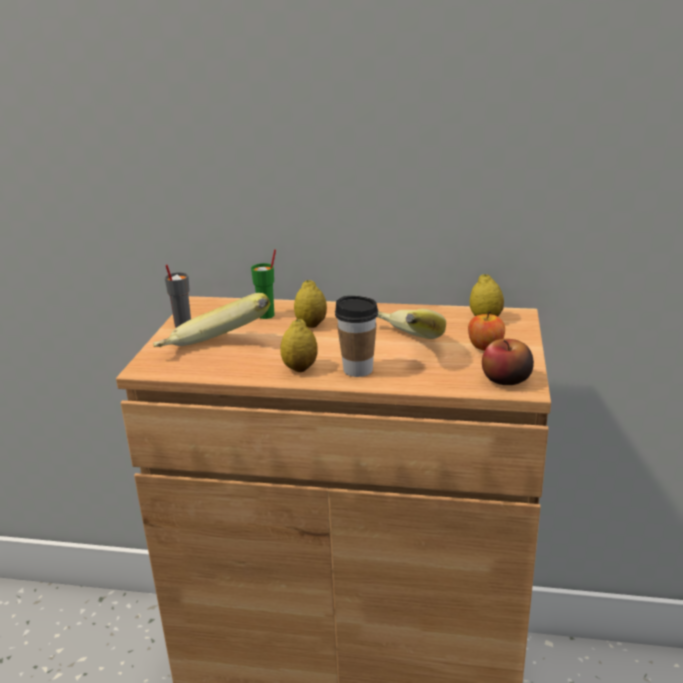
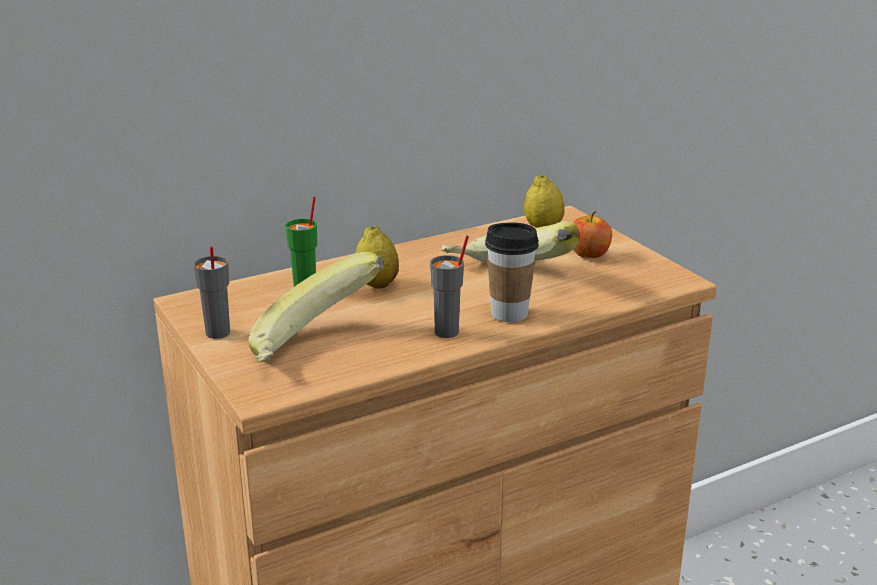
camera: 40 degrees left, 0 degrees up
(300, 368) = (447, 332): lemon -> grey cup
(506, 379) = (654, 278): apple -> none

